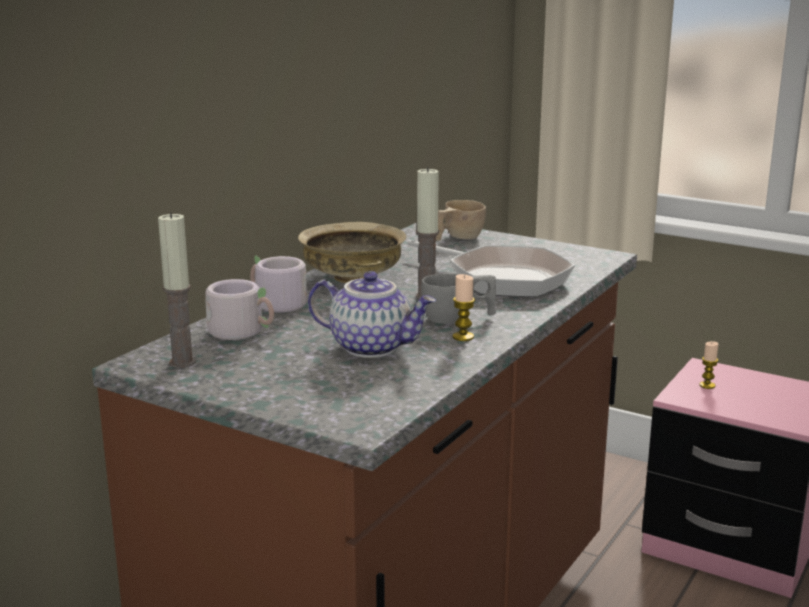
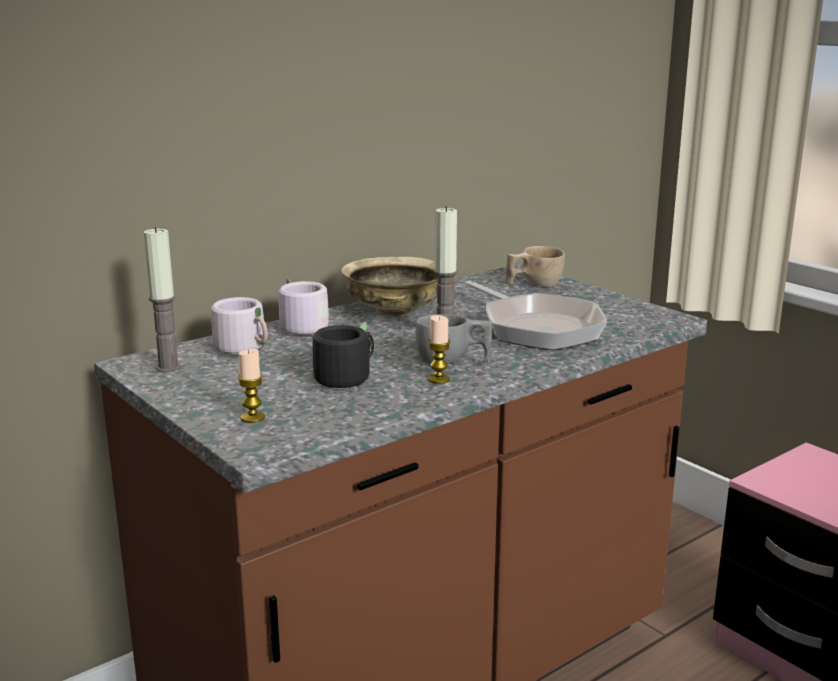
camera: 20 degrees right, 0 degrees up
(372, 347) = (344, 377): teapot -> black mug
(707, 385) = (802, 474): candle -> candle (252, 418)

